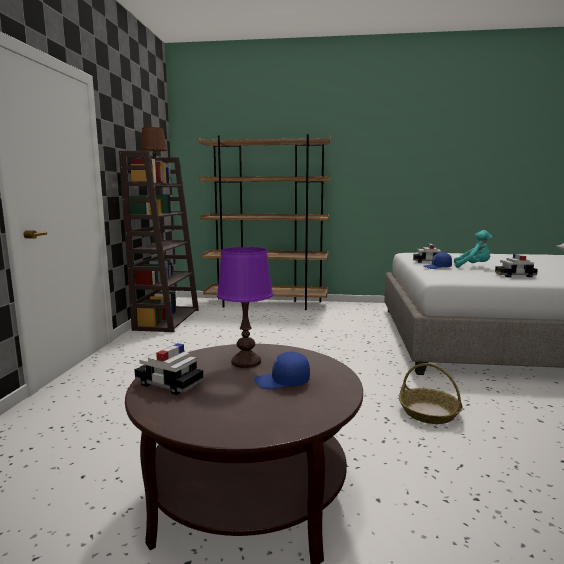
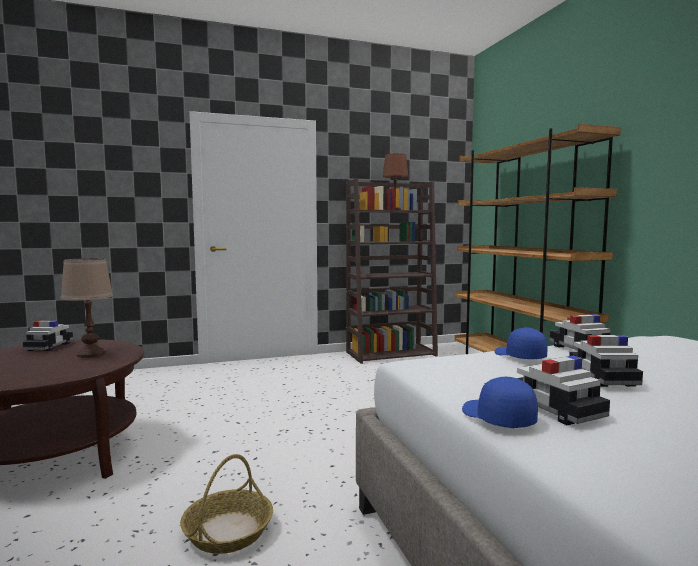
camera: 65 degrees right, 5 degrees down
(246, 362) = (91, 354): purple table lamp -> brown table lamp
(282, 382) = (39, 367): blue cap -> blue cap (496, 418)
(473, 266) = (602, 377): turquoise plush toy -> toy car

